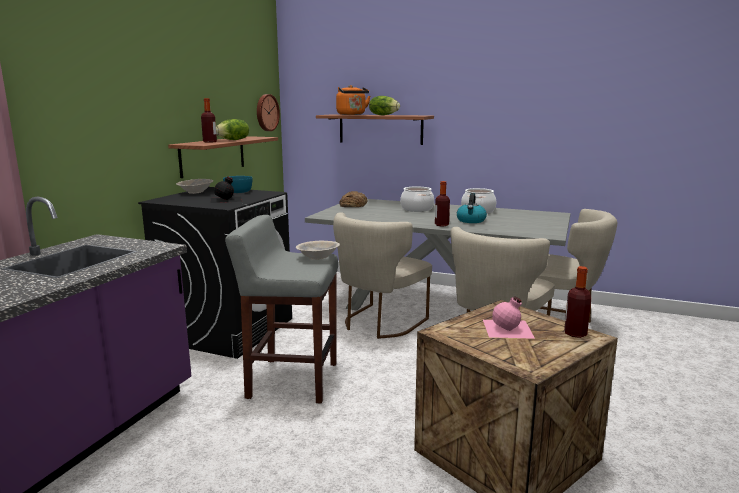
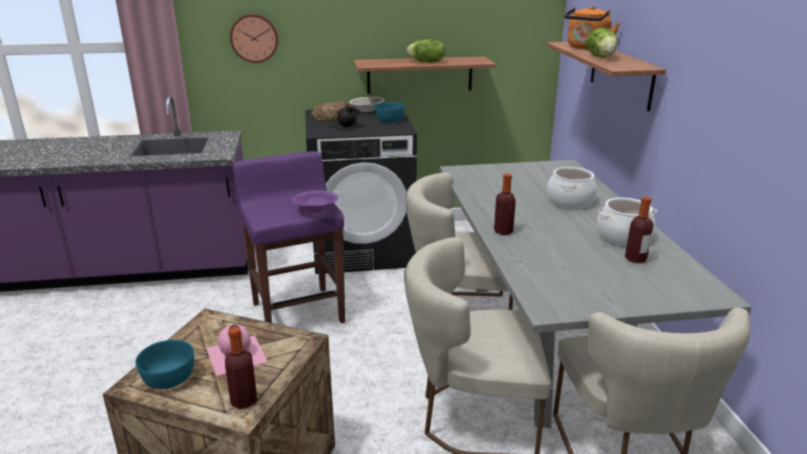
camera: 60 degrees right, 10 degrees up
(210, 142) = (394, 62): bottle -> bottle (635, 259)
(266, 112) = (528, 28): wall clock -> wall clock (254, 38)
(291, 380) = (298, 312): grey stool -> purple stool
(318, 258) = (315, 210): beige bowl -> purple bowl
(353, 204) = (536, 168): bread -> bread (332, 116)
(471, 221) = (555, 243): kettle -> none
(526, 355) = (169, 377): none -> turquoise bowl

